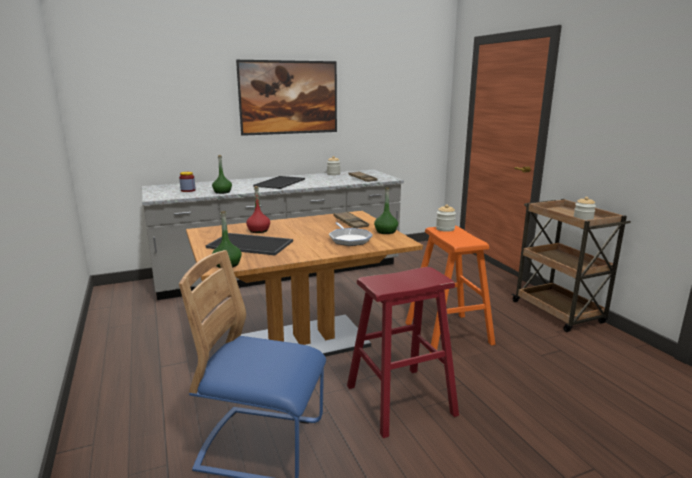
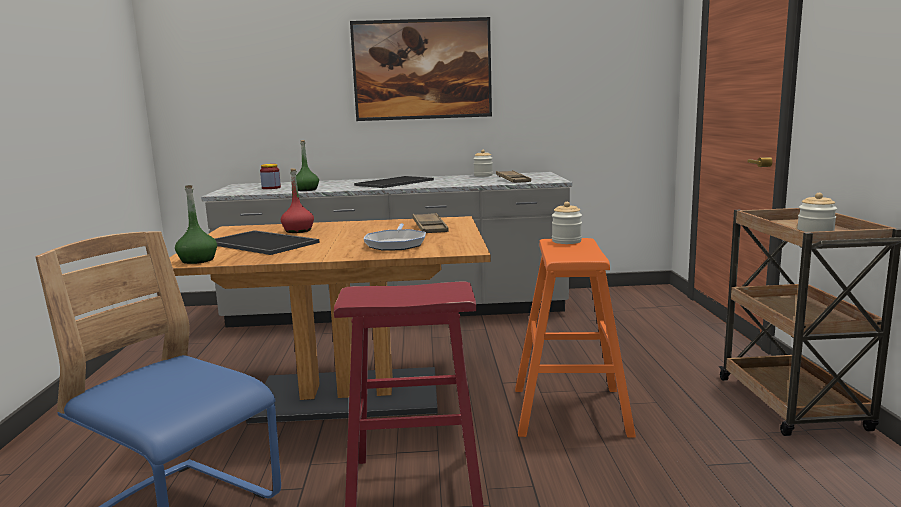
camera: 20 degrees right, 5 degrees down
(385, 231) = (462, 238): green bottle -> none

